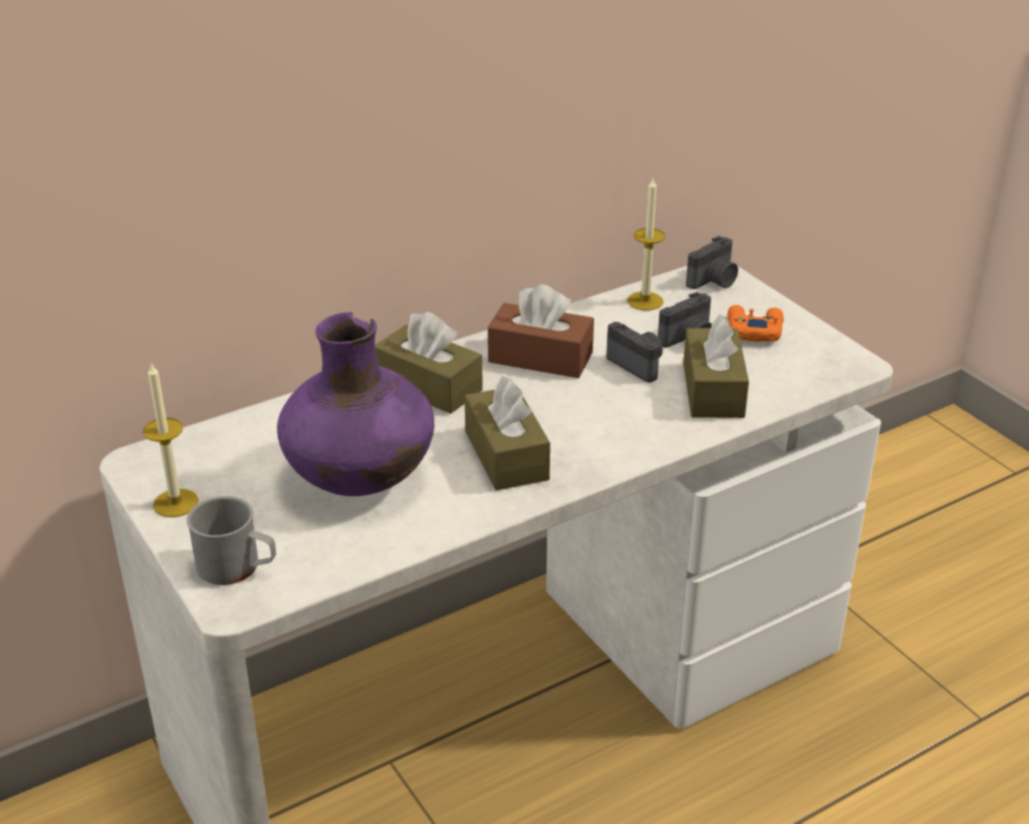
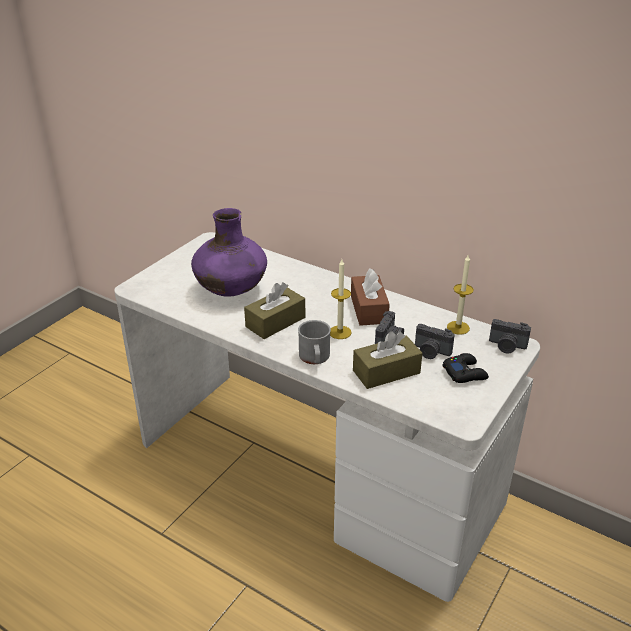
camera: 65 degrees right, 0 degrees up
(175, 503) = (188, 255): candle -> candle (340, 332)
(237, 567) = (155, 281): grey mug -> grey mug (315, 358)
(428, 386) = (316, 286): brown tissue box -> none
(753, 330) = (465, 373): orange game controller -> black game controller

